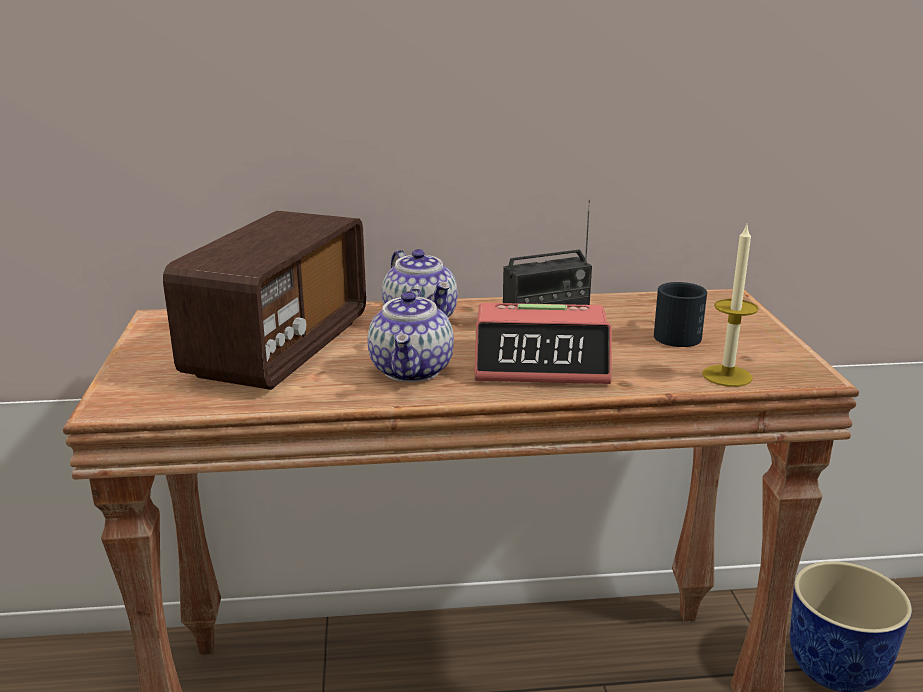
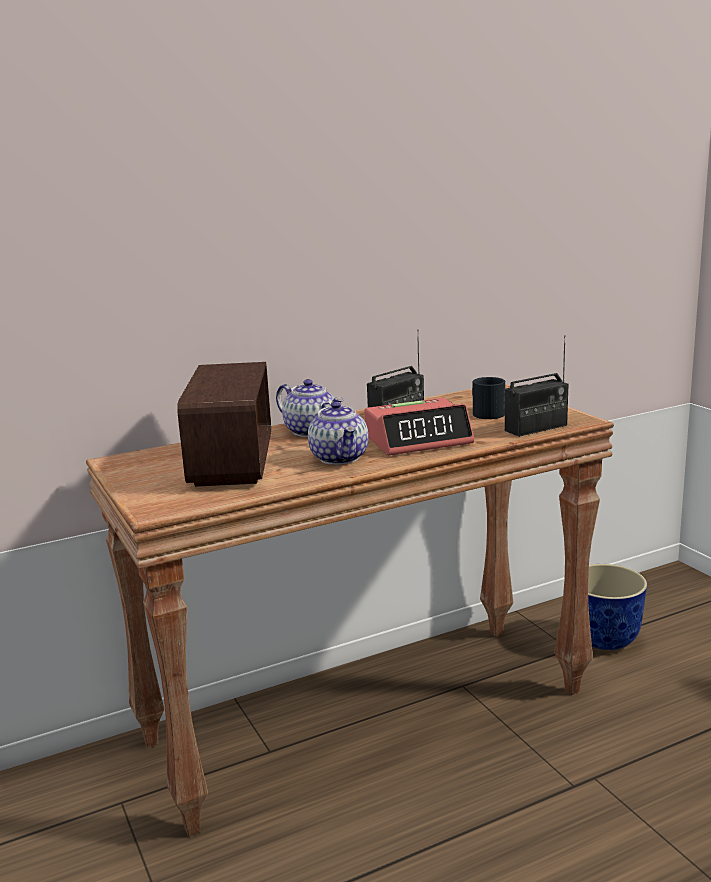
camera: 20 degrees left, 5 degrees down
(727, 376) = (536, 428): candle -> radio

